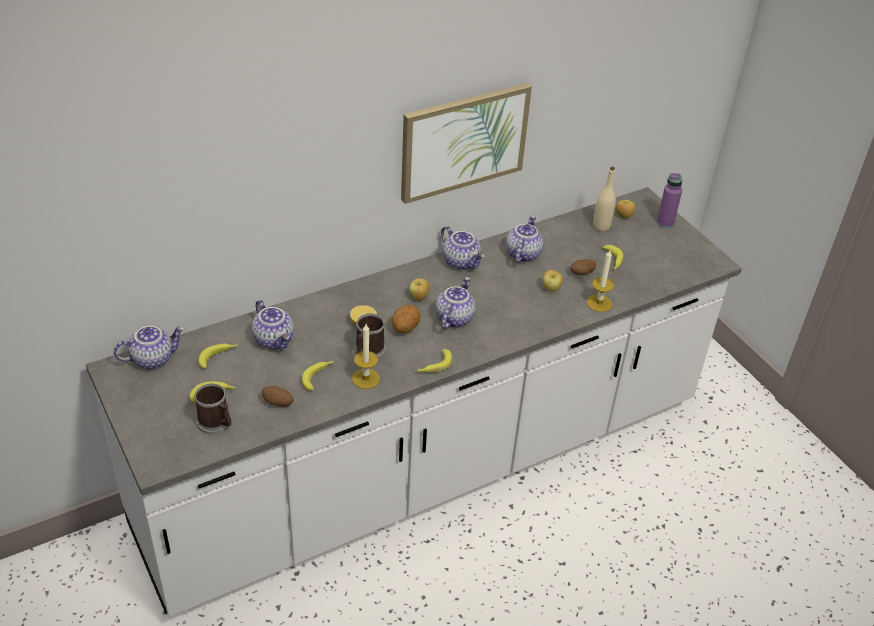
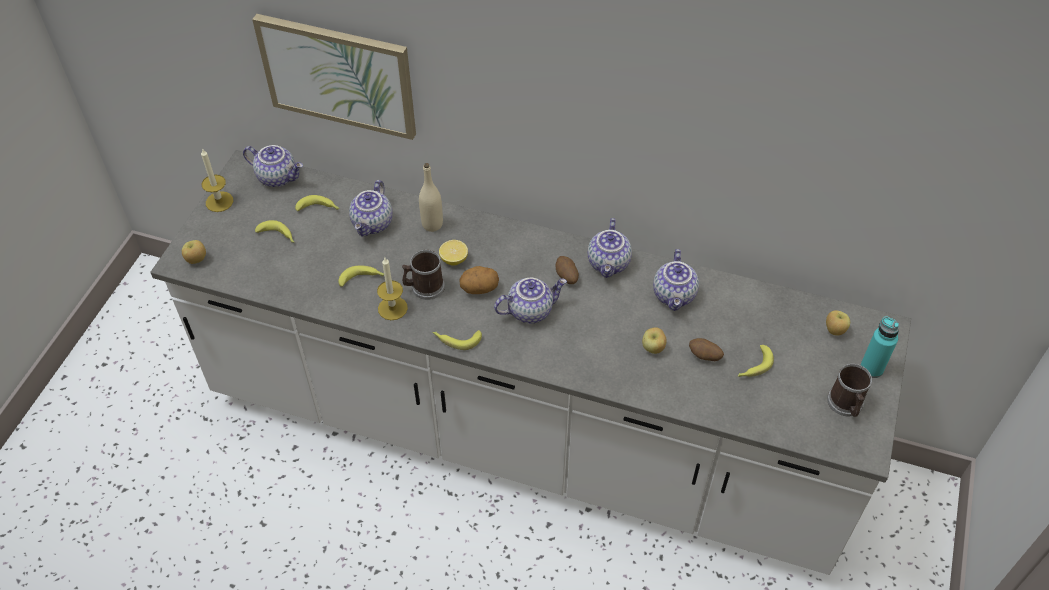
camera: 50 degrees right, 10 degrees up
(216, 424) = (251, 261): mug -> mug (846, 405)
(277, 403) = (308, 278): potato -> potato (566, 277)
(419, 297) = (527, 270): apple -> apple (196, 260)
(463, 141) = (644, 140): picture -> picture (338, 75)
(522, 254) = (675, 295): teapot -> teapot turned 120 degrees clockwise
(599, 303) = (679, 396): candle -> candle (219, 201)
(601, 226) = (794, 324): beige bottle -> beige bottle (432, 224)
(665, 223) = (871, 368): purple bottle -> turquoise bottle

